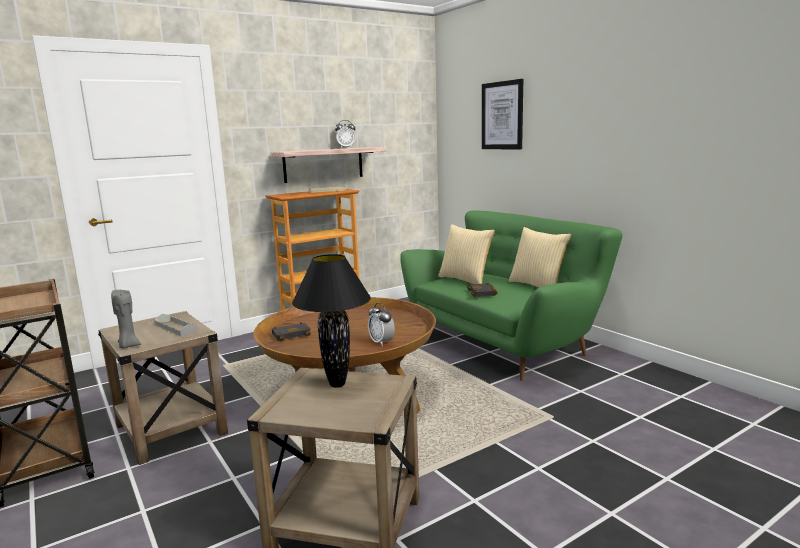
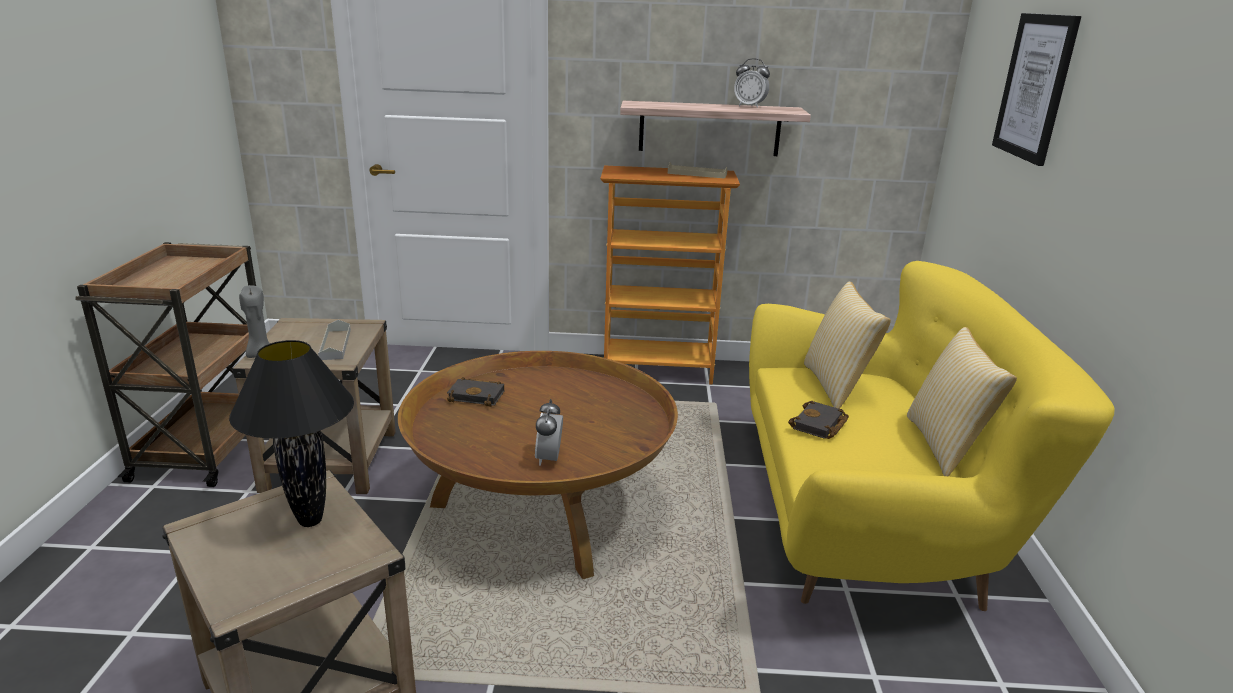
camera: 35 degrees right, 10 degrees up
(506, 344) = (869, 520): green sofa -> yellow sofa

